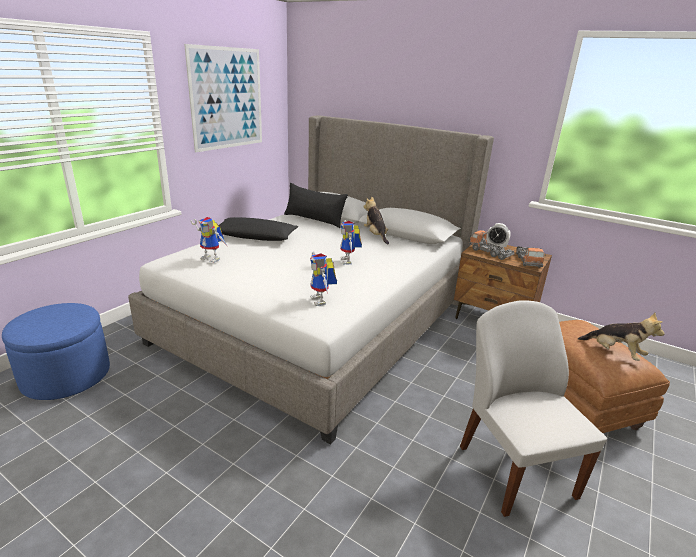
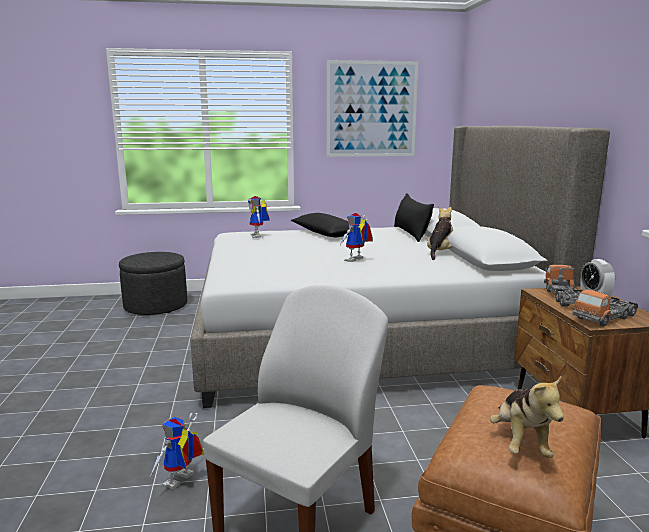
camera: 50 degrees right, 10 degrees down
(66, 376) = (156, 306): blue ottoman -> grey ottoman
(322, 301) = (261, 273): toy robot -> toy robot (180, 483)

